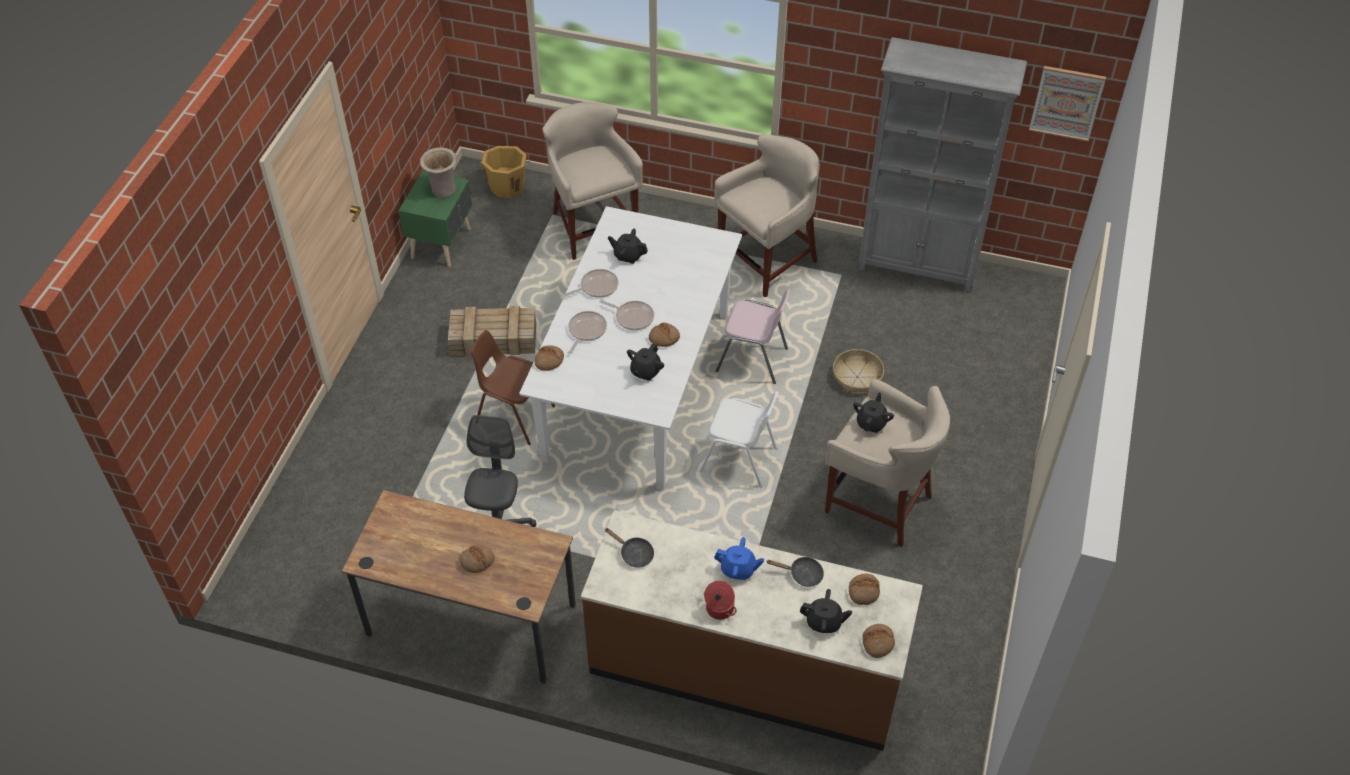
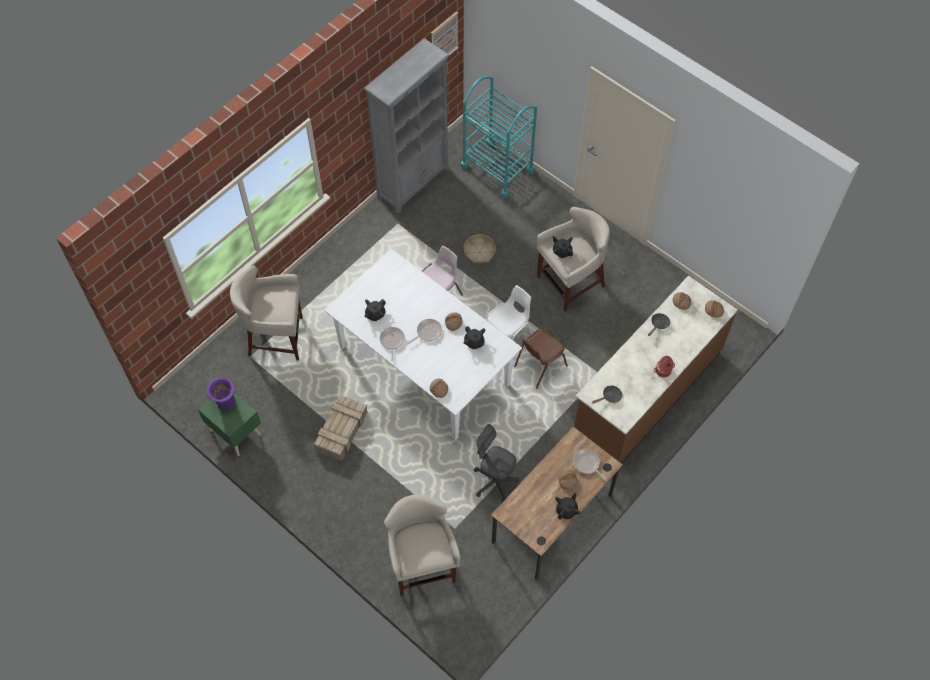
camera: 65 degrees left, 10 degrees up
(442, 189) = (225, 403): beige vase -> purple vase
(507, 186) = (204, 373): orange bucket -> none
(514, 415) = (411, 442): brown chair -> brown chair (539, 366)
(586, 331) = (425, 360): frying pan -> frying pan (587, 464)
(738, 569) = (642, 352): blue teapot -> none
(767, 262) = (364, 256): beige stool -> beige stool (422, 564)
(824, 622) = (692, 328): black teapot -> black teapot (566, 510)
(1013, 345) = (497, 168): none -> turquoise cart

